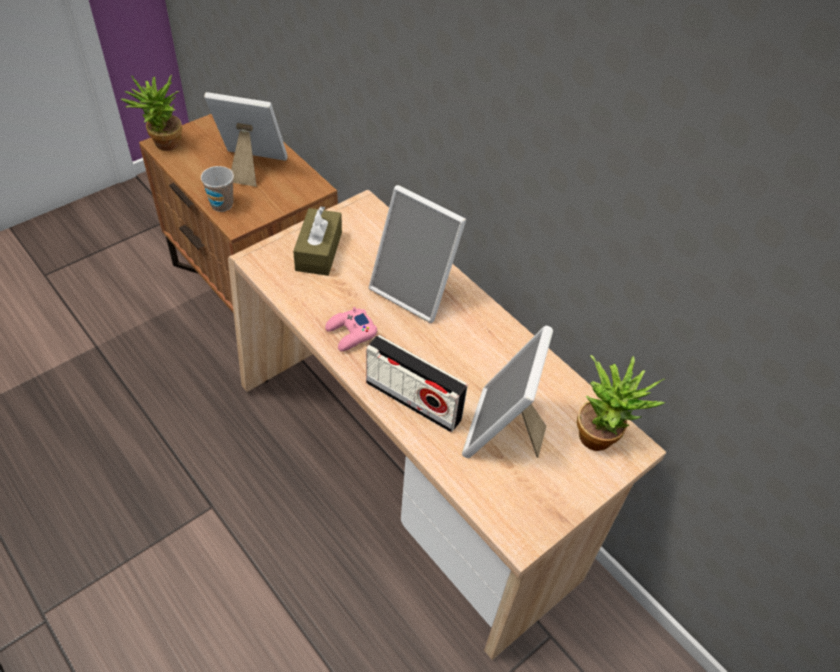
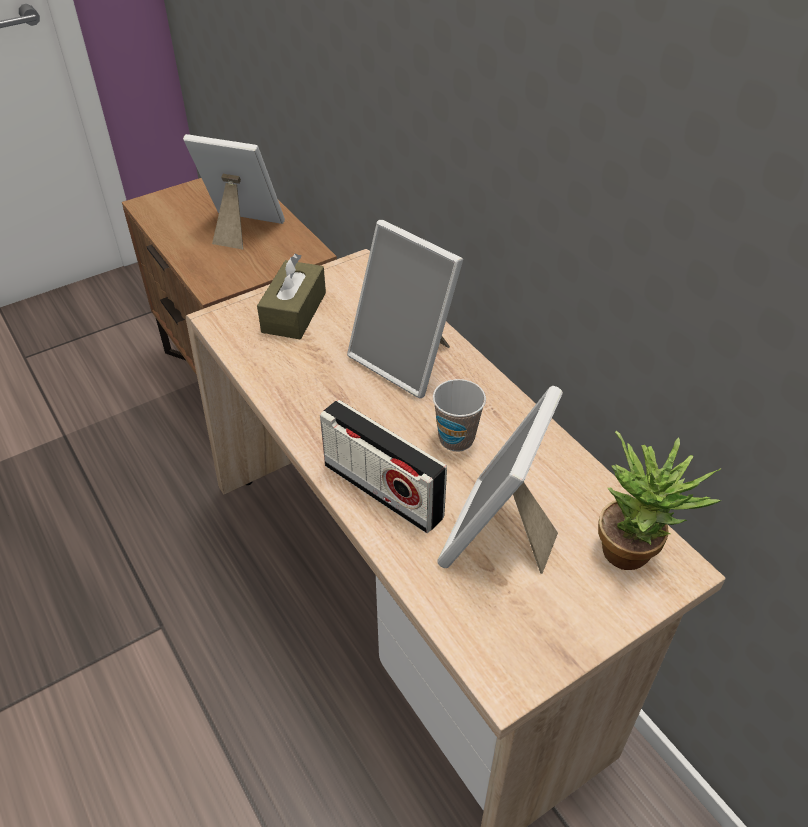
camera: 10 degrees right, 5 degrees down
(163, 145) = (147, 206): potted plant -> none
(222, 204) = (200, 267): cup -> cup (456, 439)
(351, 333) = (316, 406): pink game controller -> none

